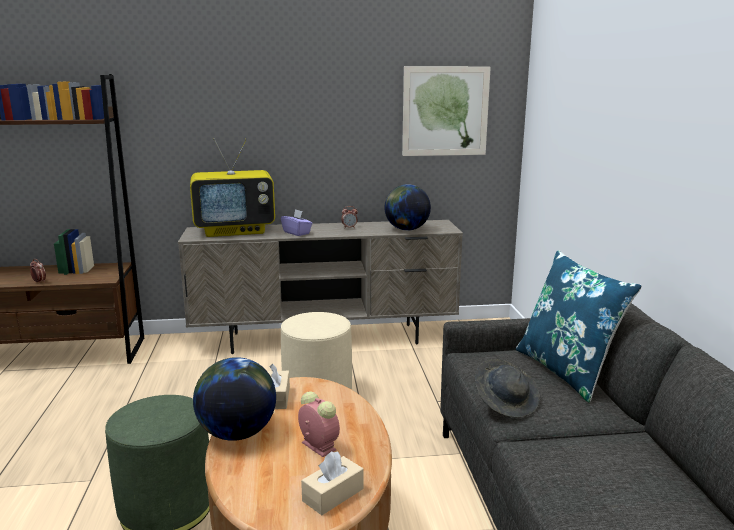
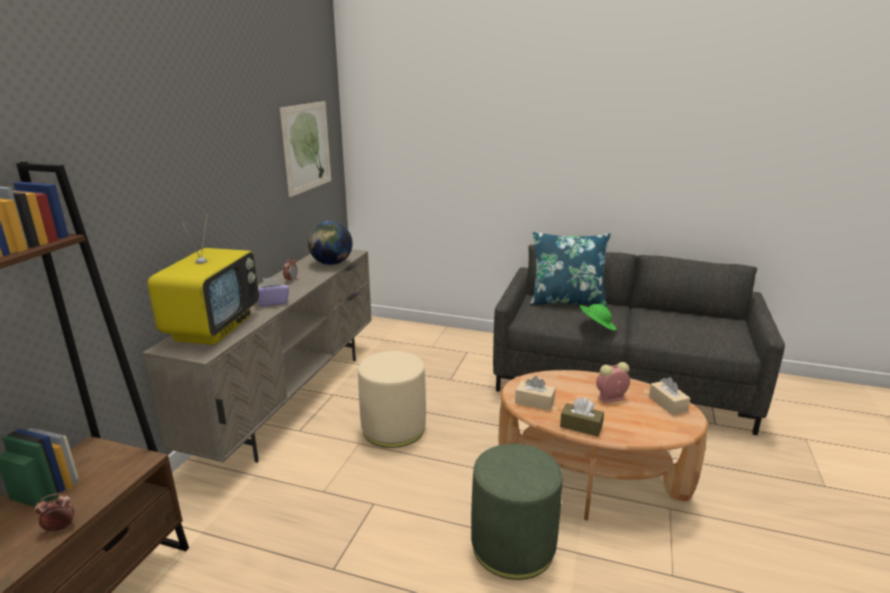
camera: 65 degrees left, 5 degrees up
(237, 433) = (581, 426): globe -> brown tissue box
(506, 402) = (596, 326): grey hat -> green hat

